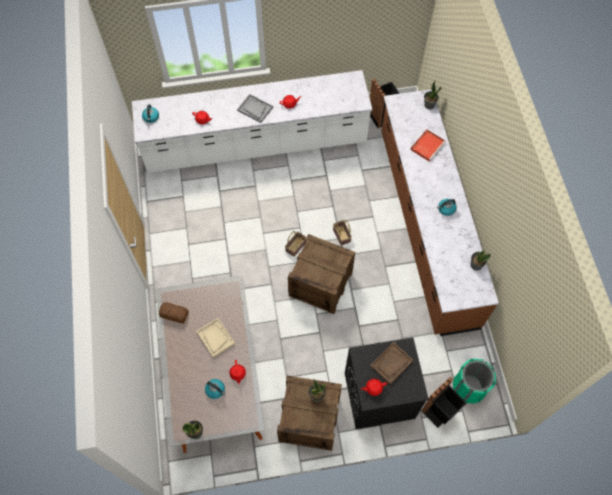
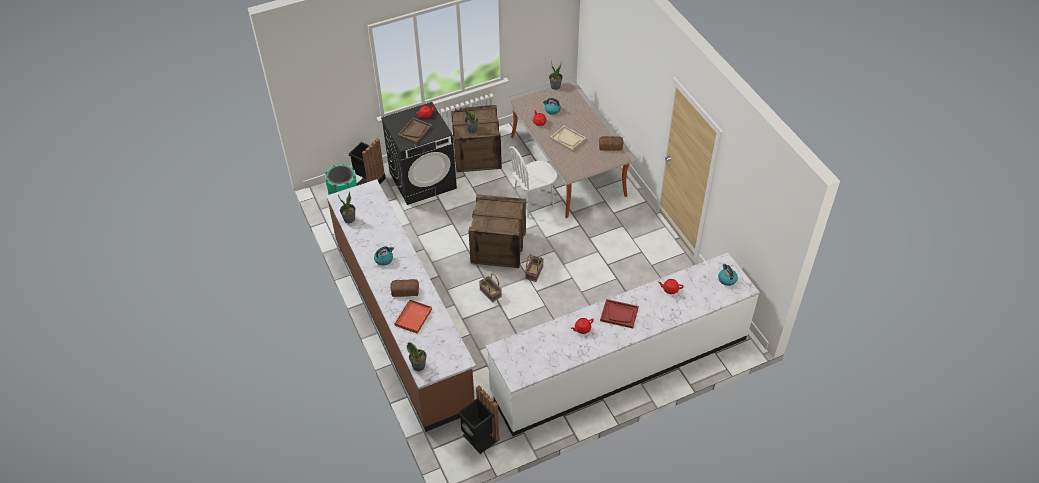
camera: 165 degrees right, 15 degrees down
(255, 109) = (619, 314): grey tray -> red tray
(268, 330) = (534, 203): none -> white chair
(431, 173) = (404, 290): none -> bread

